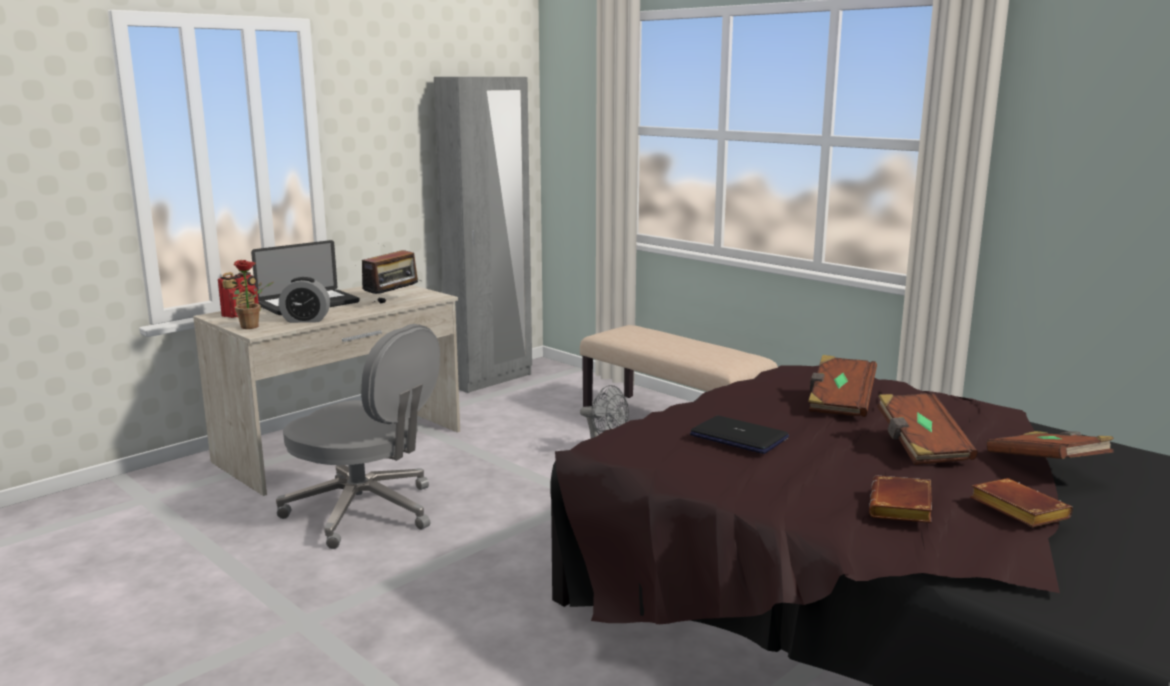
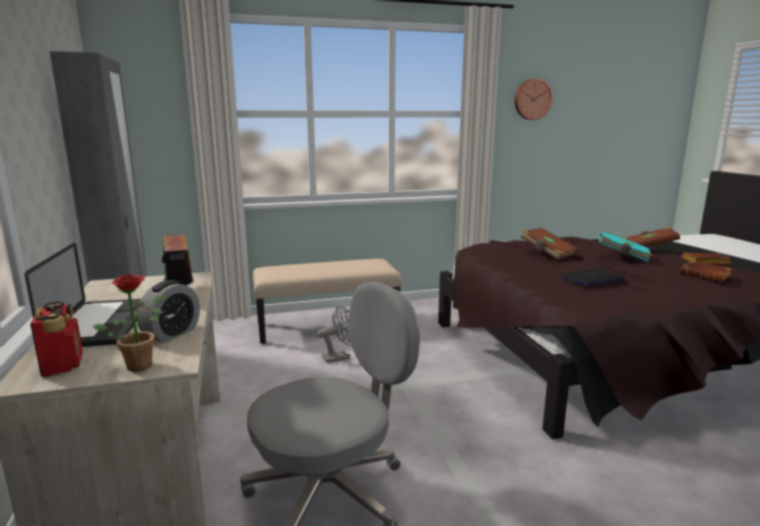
camera: 60 degrees left, 0 degrees up
(921, 447) = (623, 256): brown book -> turquoise book
(1098, 125) = (532, 99): none -> wall clock

